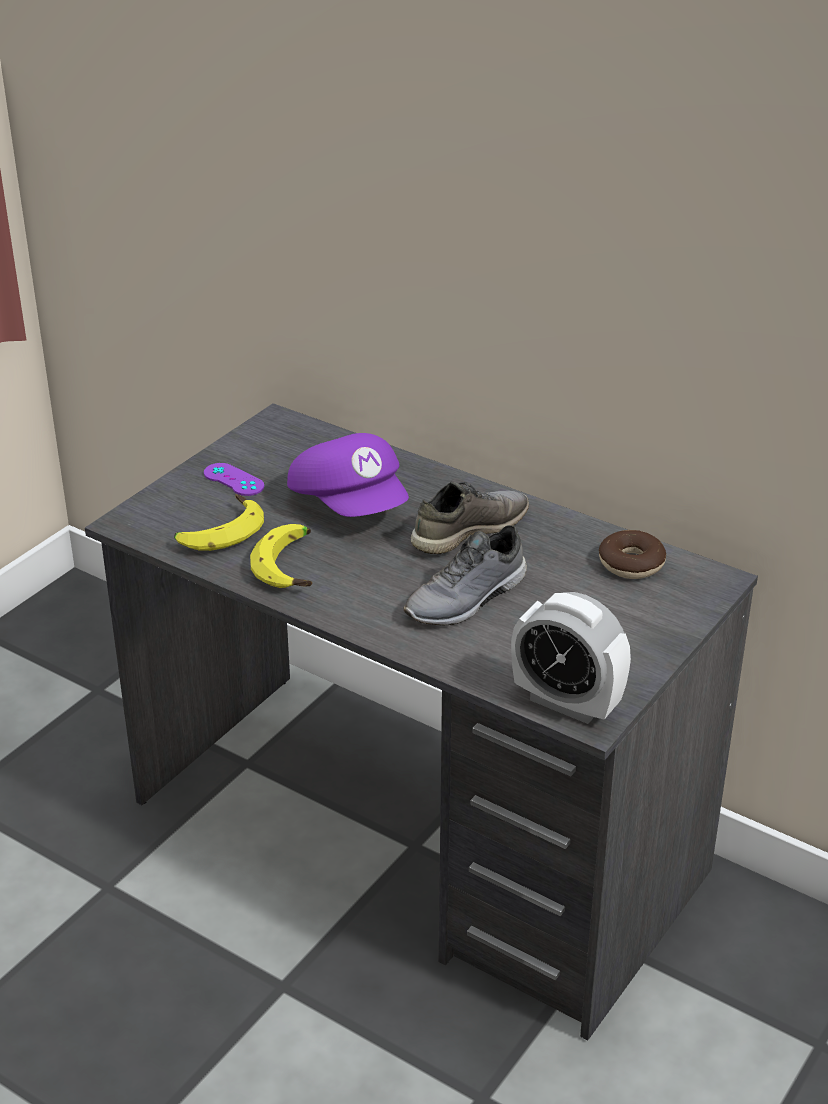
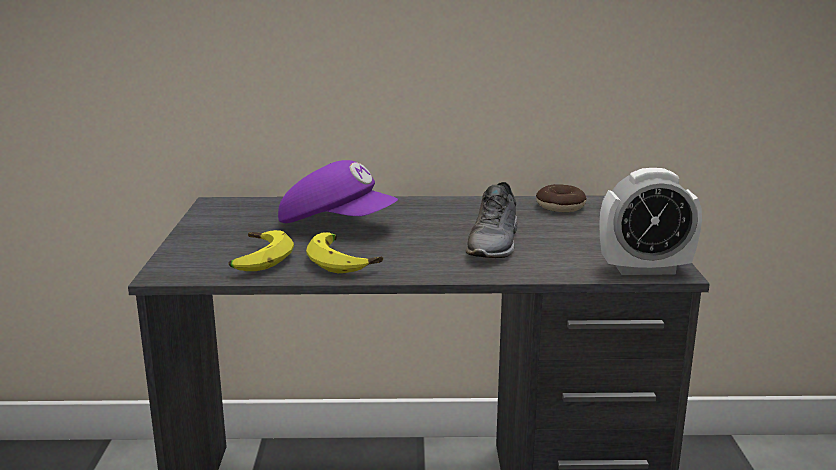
camera: 35 degrees left, 15 degrees down
(233, 480) = (226, 234): purple game controller -> none
(468, 530) = (437, 217): grey shoe -> none

